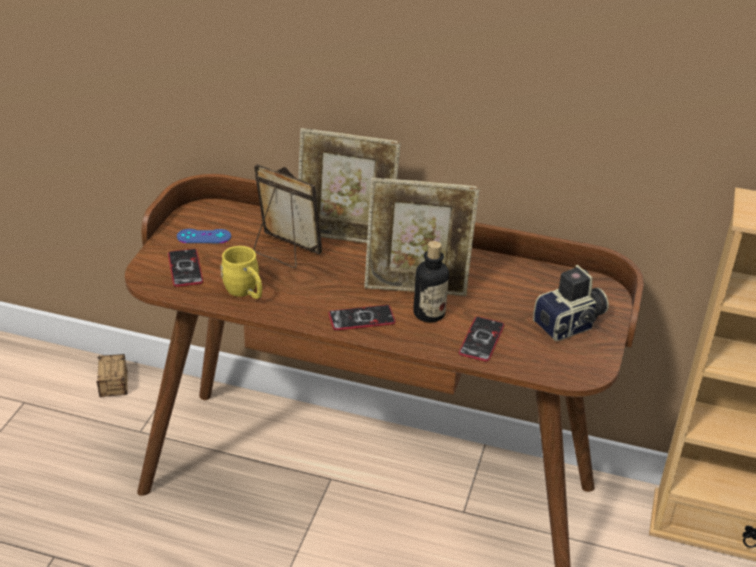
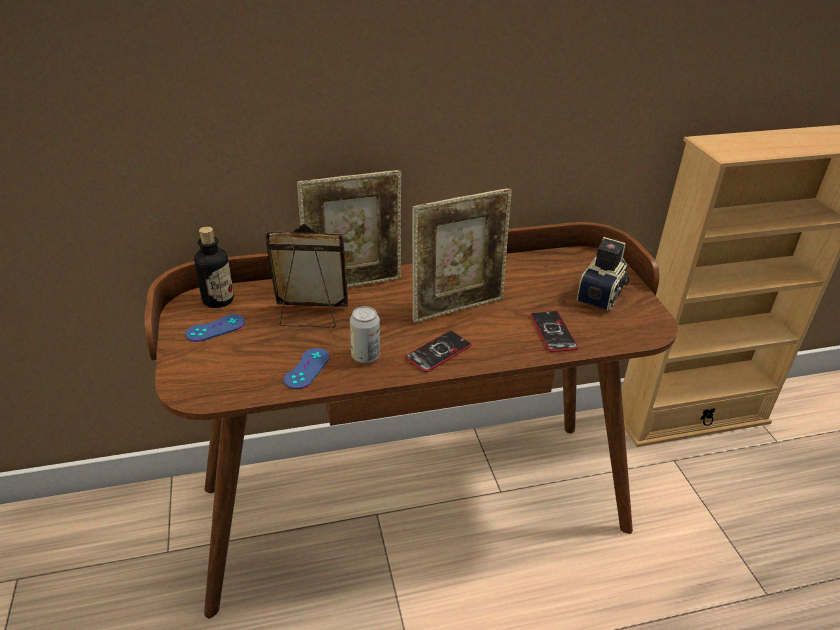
camera: 30 degrees left, 0 degrees up
(113, 402) = (119, 534): storage box -> none
(185, 268) = (223, 367): phone -> none
(245, 292) = (307, 368): yellow mug -> blue game controller
(299, 300) = (365, 356): none -> can
(429, 313) = (489, 325): bottle -> bottle (218, 300)

